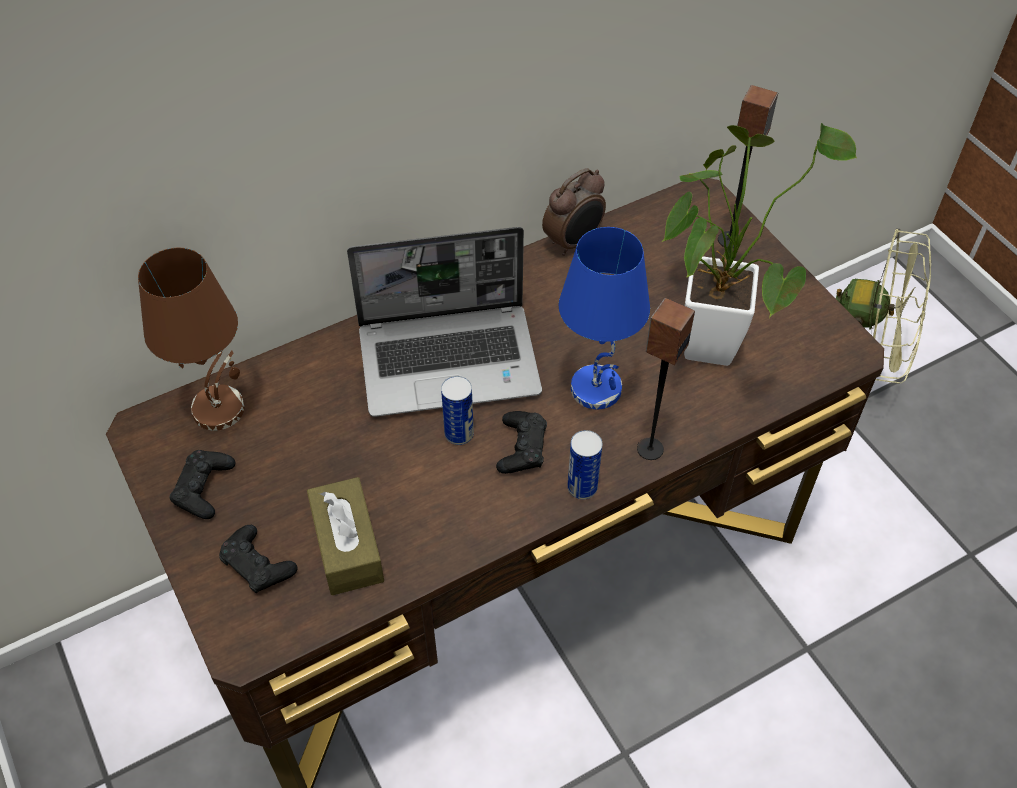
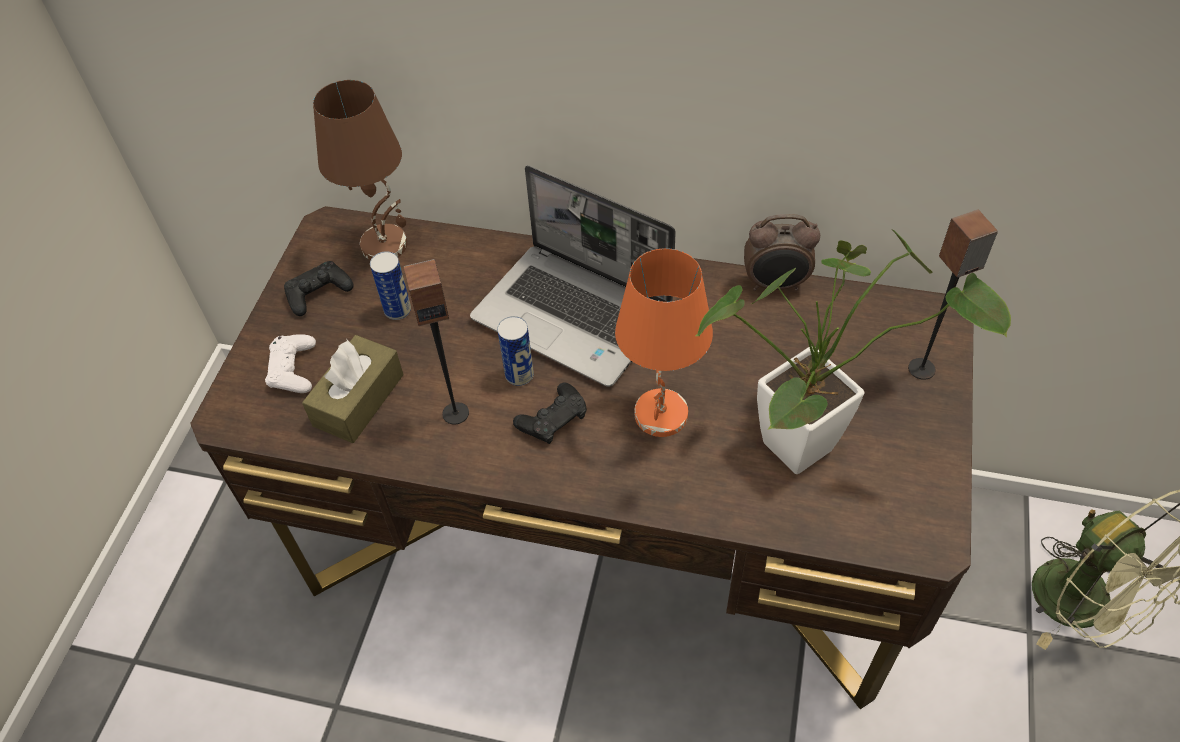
camera: 45 degrees right, 0 degrees up
(257, 564) = (293, 369): black game controller -> white game controller
(582, 487) = (563, 483): can -> can (397, 310)
(597, 389) = (661, 416): blue table lamp -> orange table lamp
(649, 448) = (650, 493): speaker -> speaker (455, 413)

